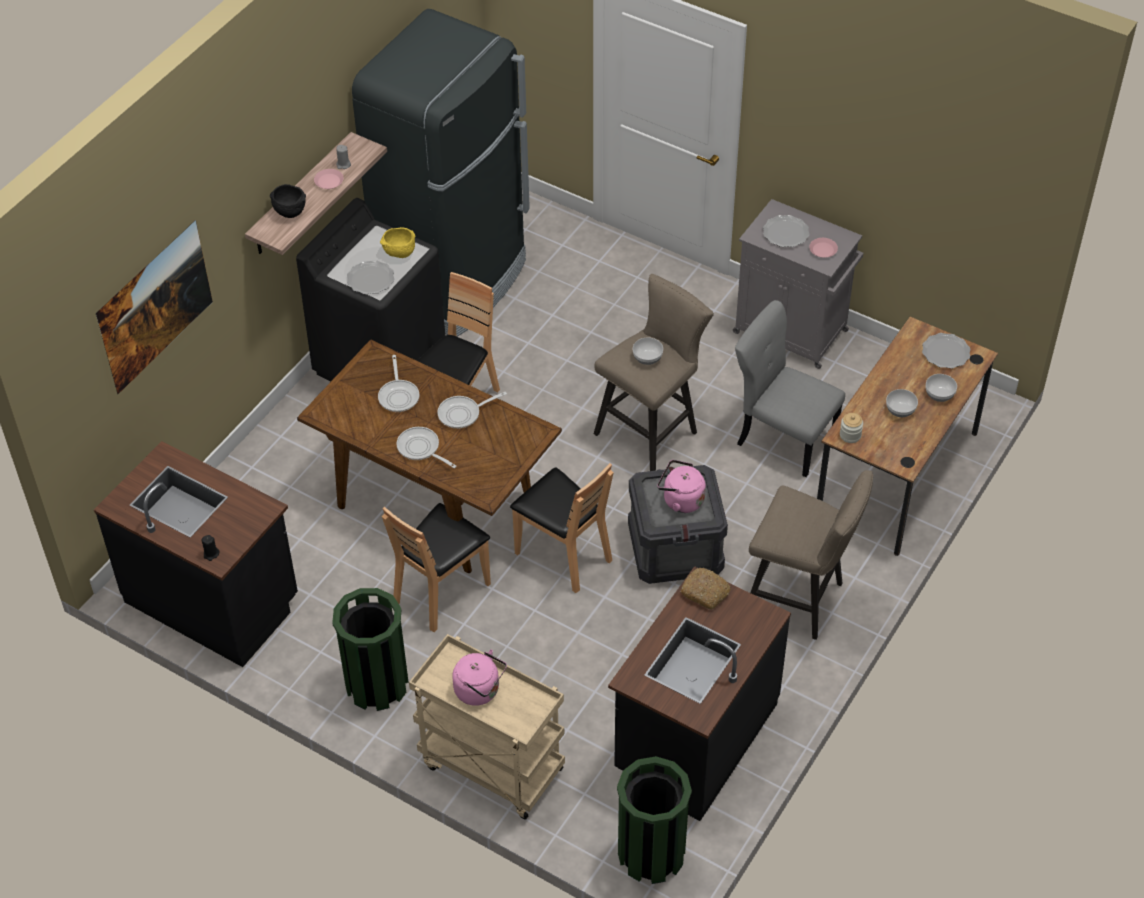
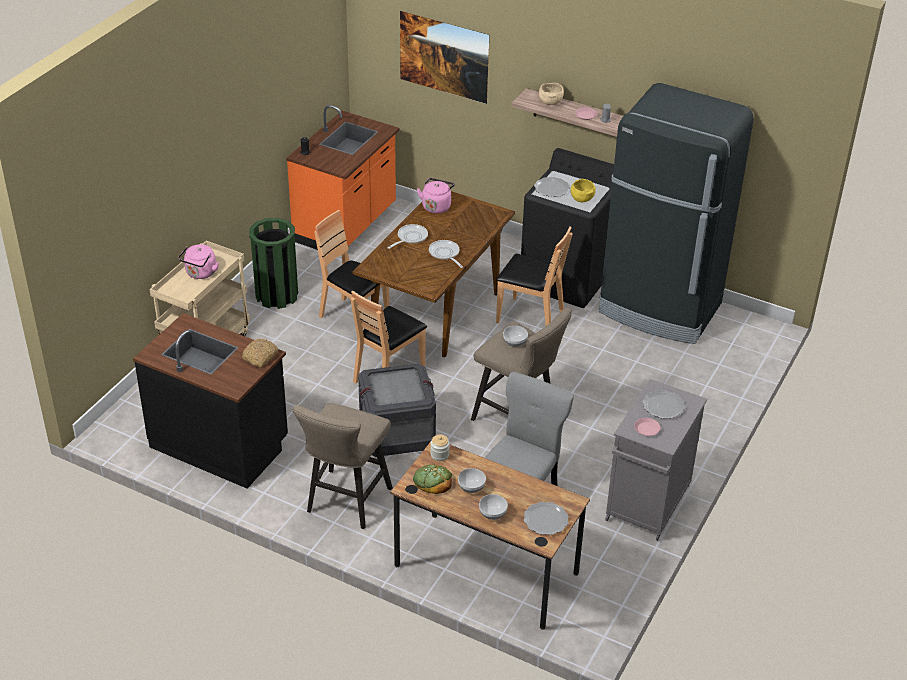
camera: 85 degrees right, 10 degrees down
(213, 600) = (346, 225): black counter -> orange counter
(289, 212) = (550, 102): black bowl -> beige bowl
(399, 395) = (460, 226): frying pan -> none
(651, 853) = (126, 423): green trash can -> none
(680, 500) = (397, 389): pink kettle -> pink kettle (436, 206)
(893, 442) = (433, 481): none -> bread

